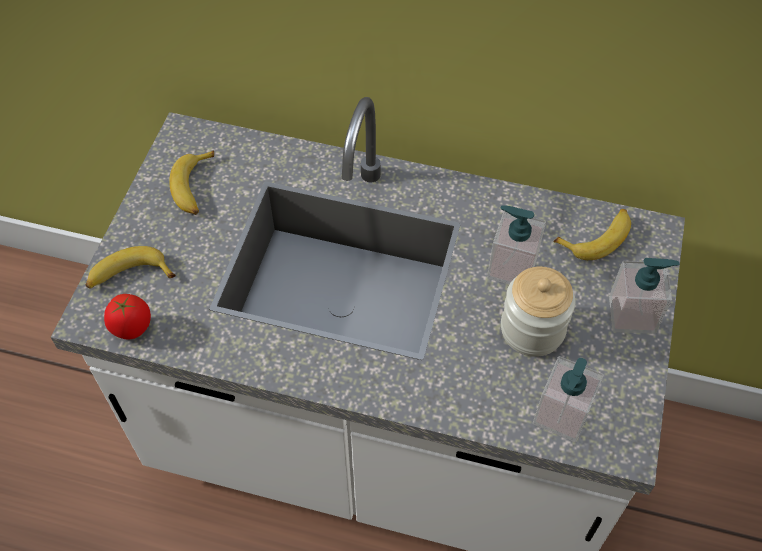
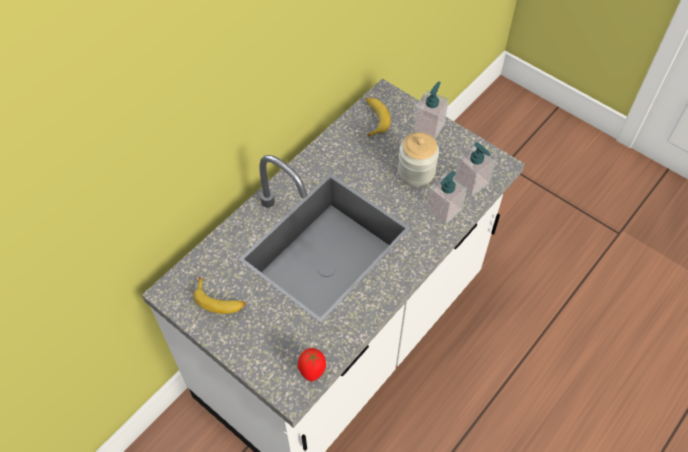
camera: 65 degrees left, 0 degrees up
(129, 276) = (270, 360): banana -> none
(511, 267) = (373, 163): soap dispenser -> soap dispenser (443, 210)

